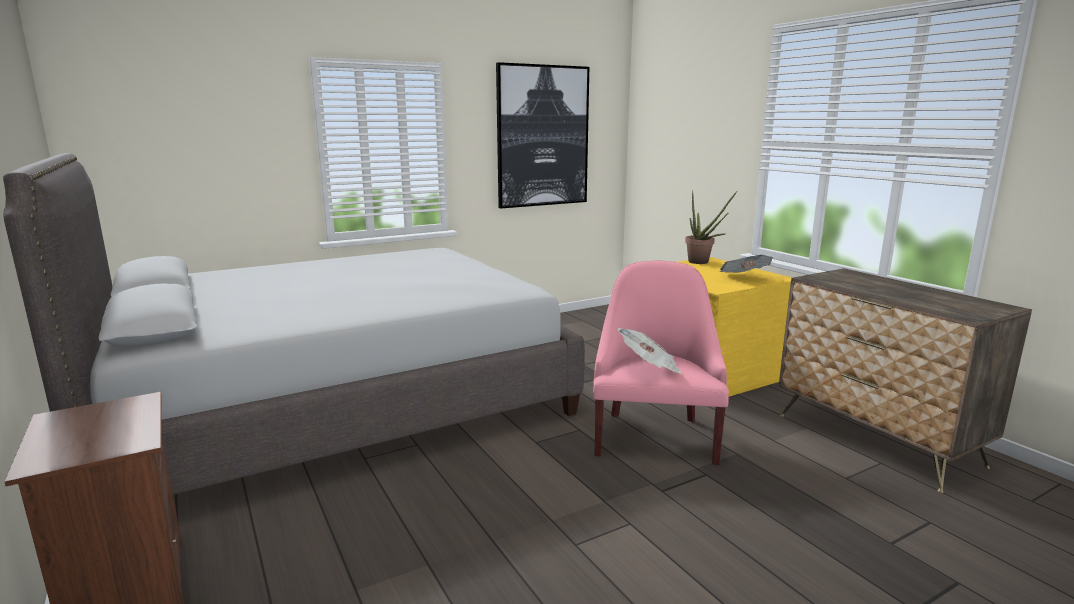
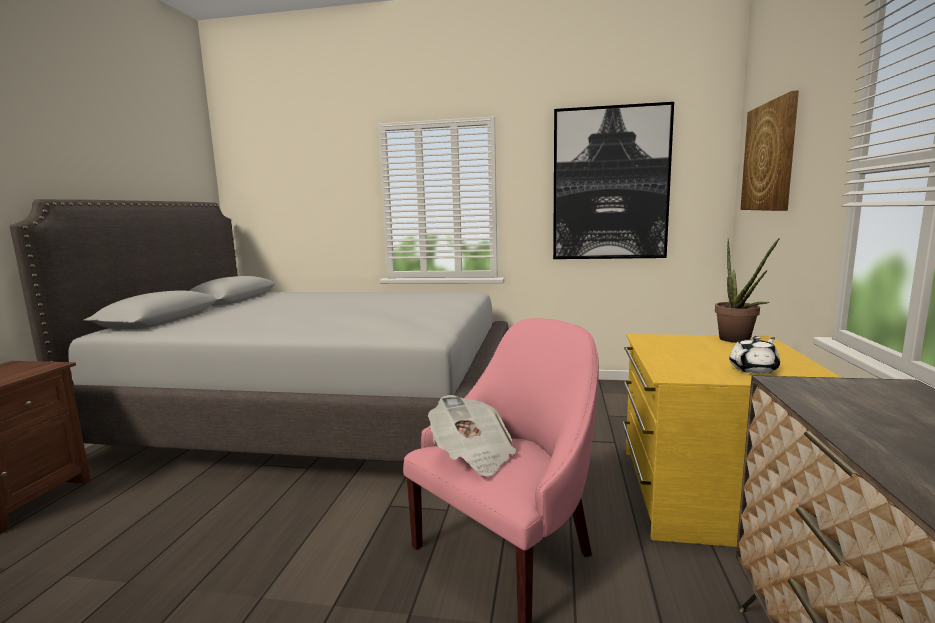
camera: 40 degrees right, 5 degrees down
(673, 123) = (769, 157): none -> picture
(744, 278) = (754, 369): newspaper -> white teapot

